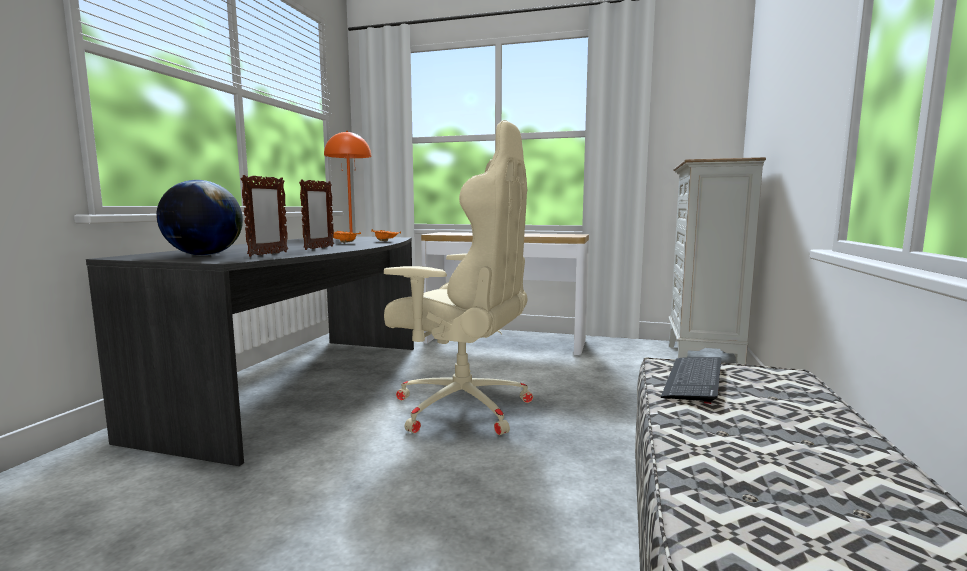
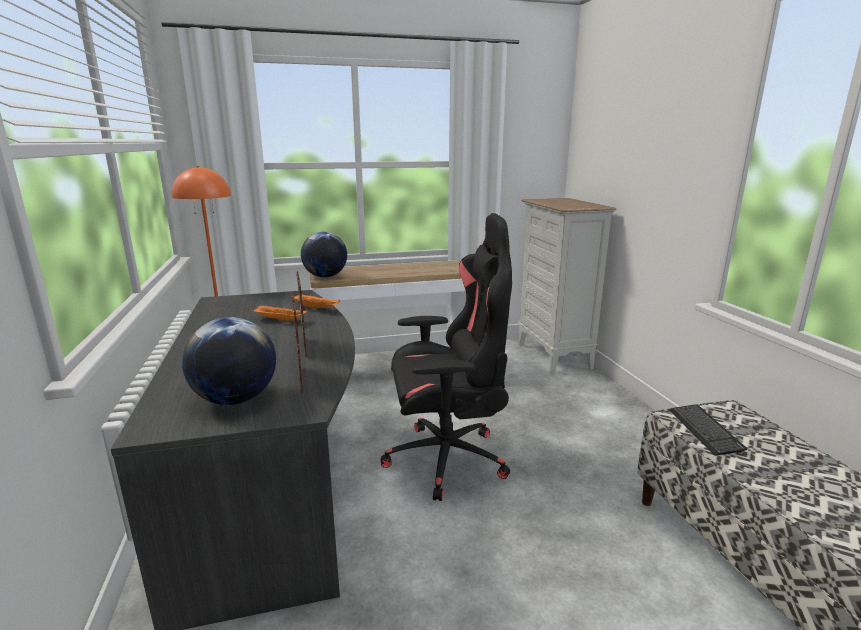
camera: 30 degrees left, 10 degrees up
(440, 233) = (325, 276): none -> globe
(460, 408) = (444, 459): beige office chair -> black office chair

